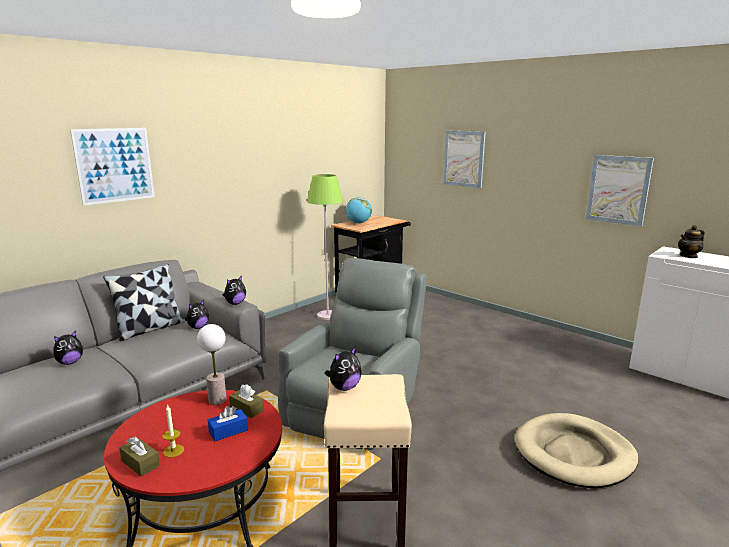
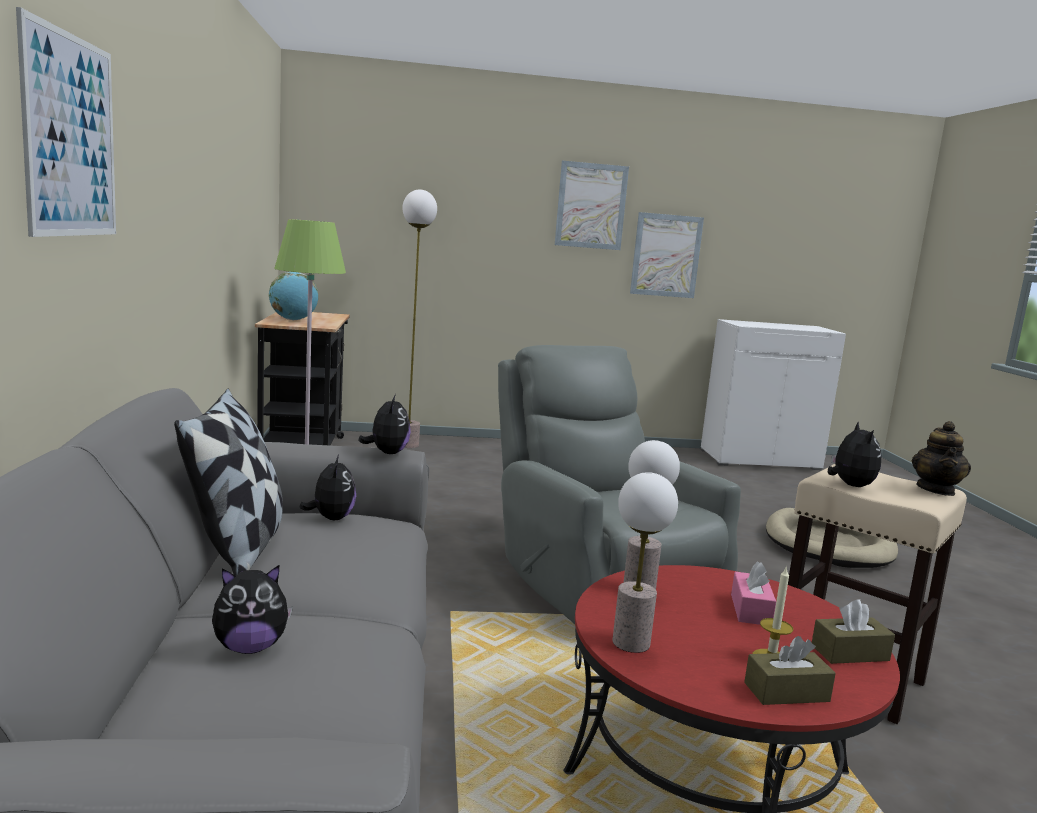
camera: 50 degrees left, 5 degrees down
(70, 362) = (250, 647): plush toy -> plush toy turned 75 degrees clockwise
(153, 416) = (631, 643): none -> table lamp
(228, 431) = (750, 610): blue tissue box -> pink tissue box
(247, 409) = (696, 581): brown tissue box -> brown tissue box (850, 653)
(427, 302) = (408, 445): none -> floor lamp
(464, 158) = (447, 212): picture -> picture (591, 206)
(688, 256) = (759, 324): teapot -> teapot (936, 490)

